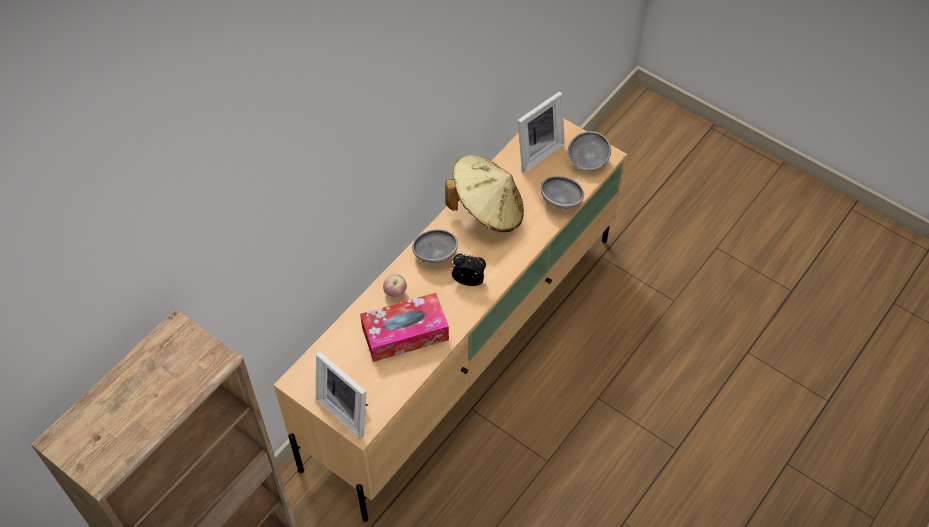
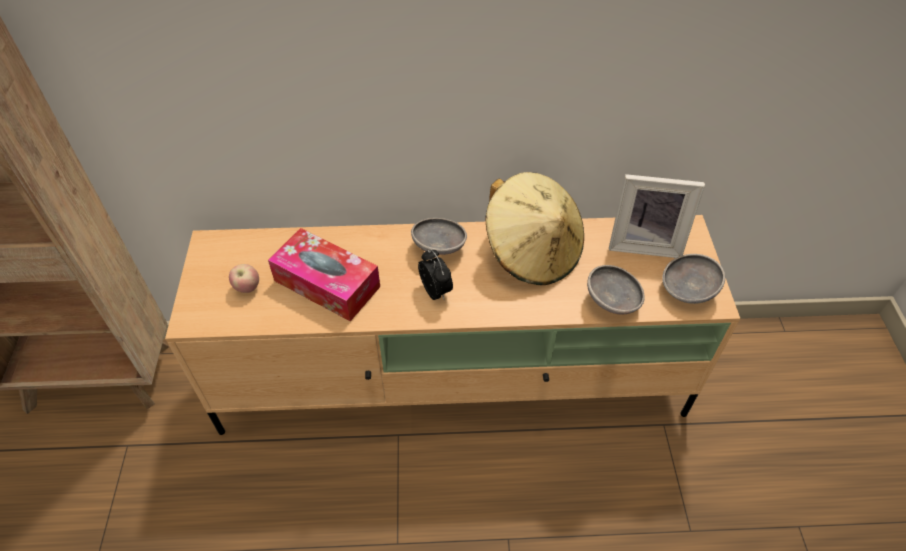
camera: 50 degrees right, 5 degrees down
(348, 409) = (204, 297): picture frame -> none
(395, 292) = (367, 247): apple -> apple (247, 288)

